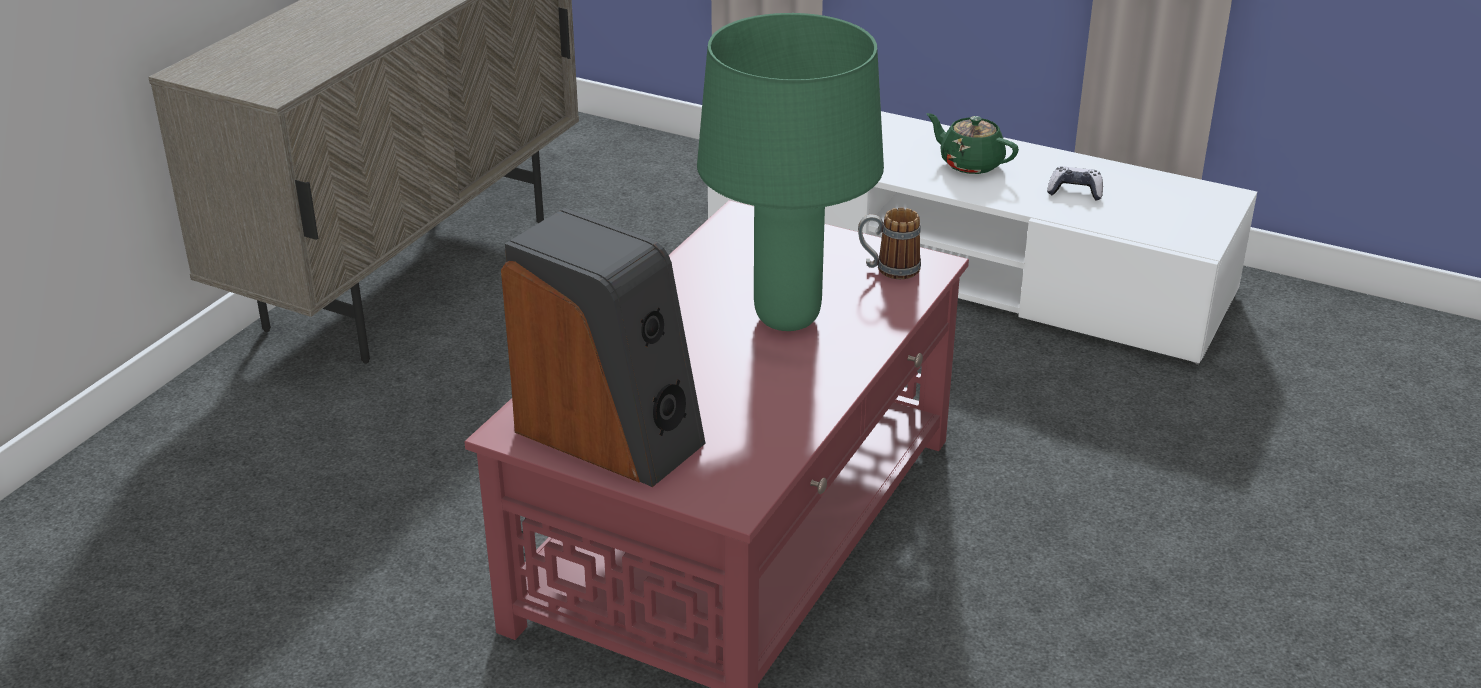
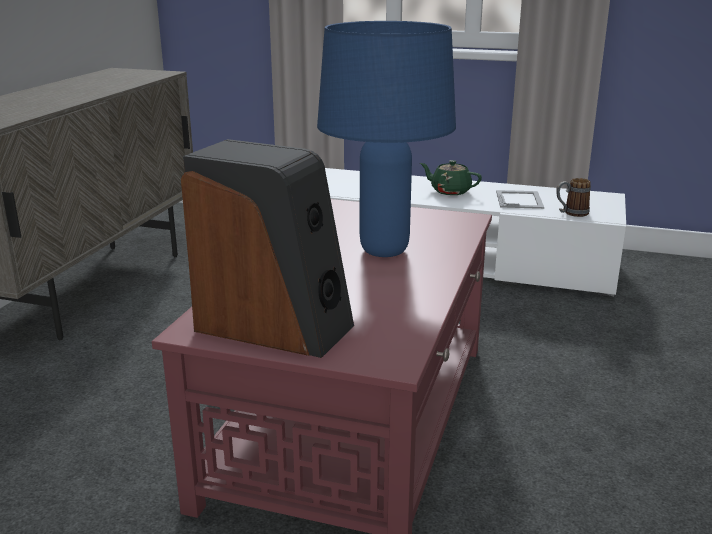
camera: 10 degrees left, 10 degrees down
(786, 319) = (383, 251): green table lamp -> blue table lamp
(888, 269) = (441, 222): mug -> mug (571, 213)
(1075, 191) = (519, 199): game controller -> picture frame

